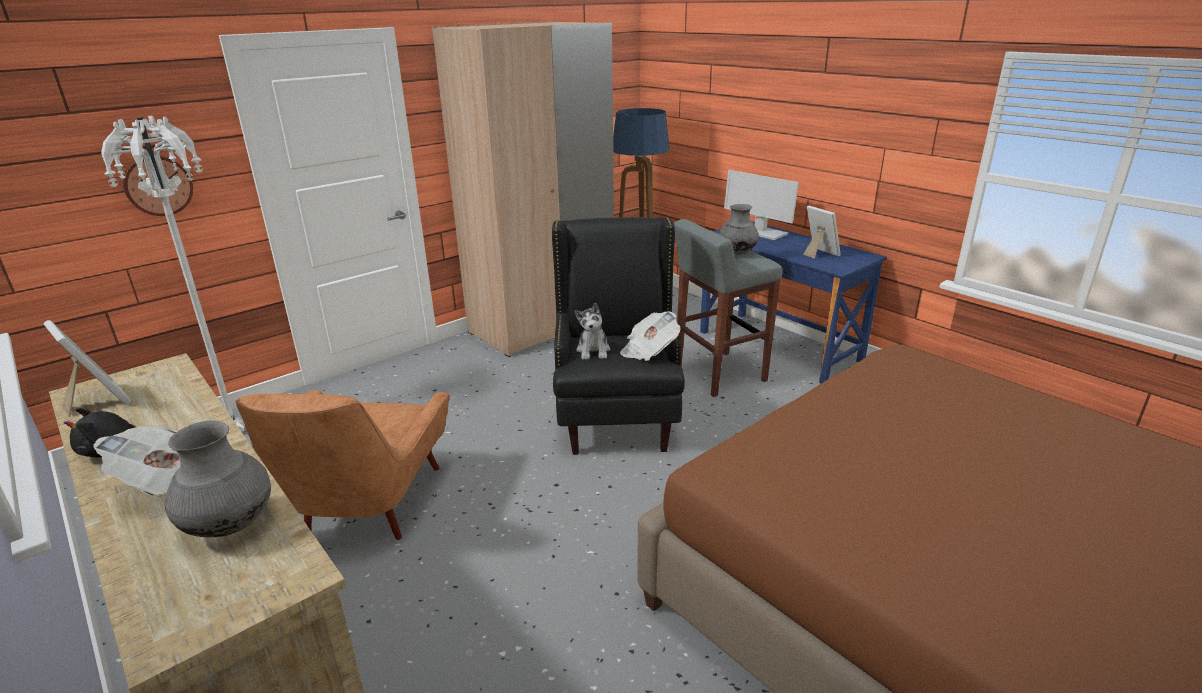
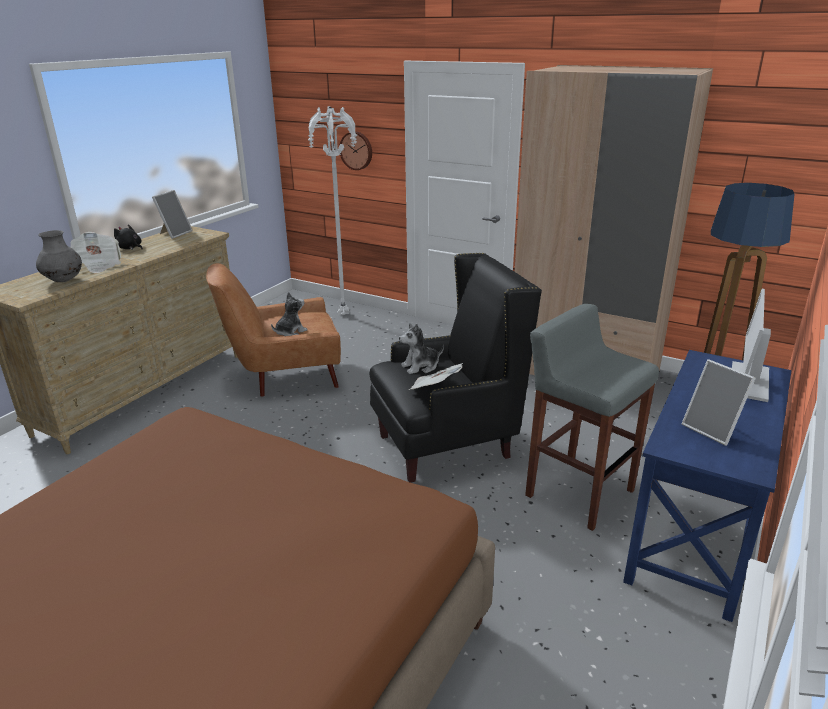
camera: 70 degrees right, 0 degrees up
(383, 433) = (290, 332): none -> plush toy
(737, 253) = (619, 369): grey vase -> none
(818, 253) = (713, 429): picture frame -> picture frame turned 105 degrees clockwise

